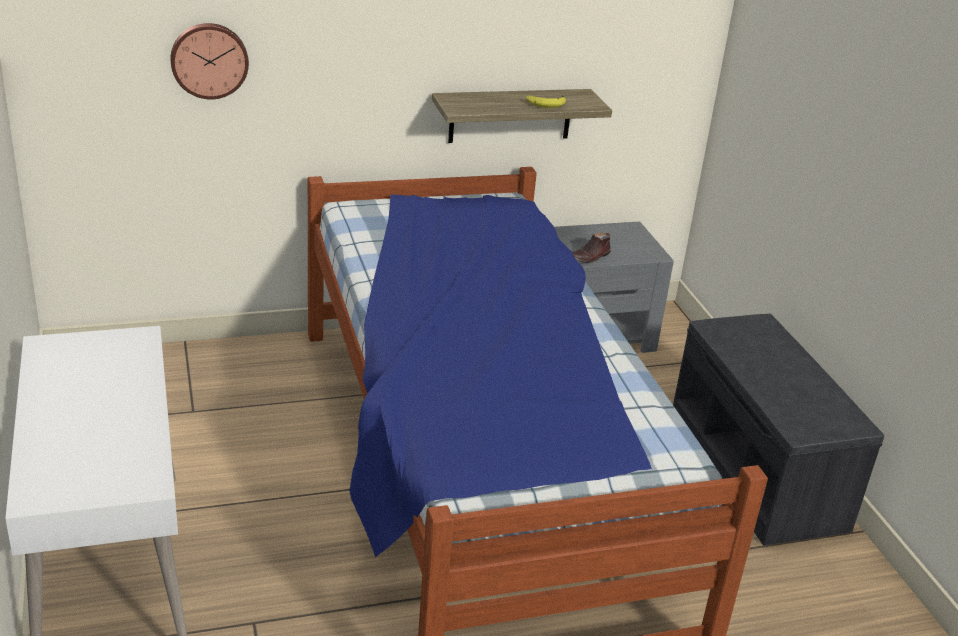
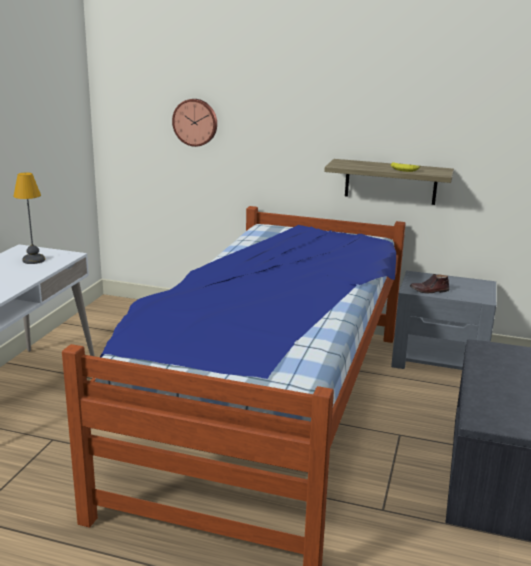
camera: 35 degrees right, 10 degrees down
(99, 363) = (34, 260): none -> table lamp

